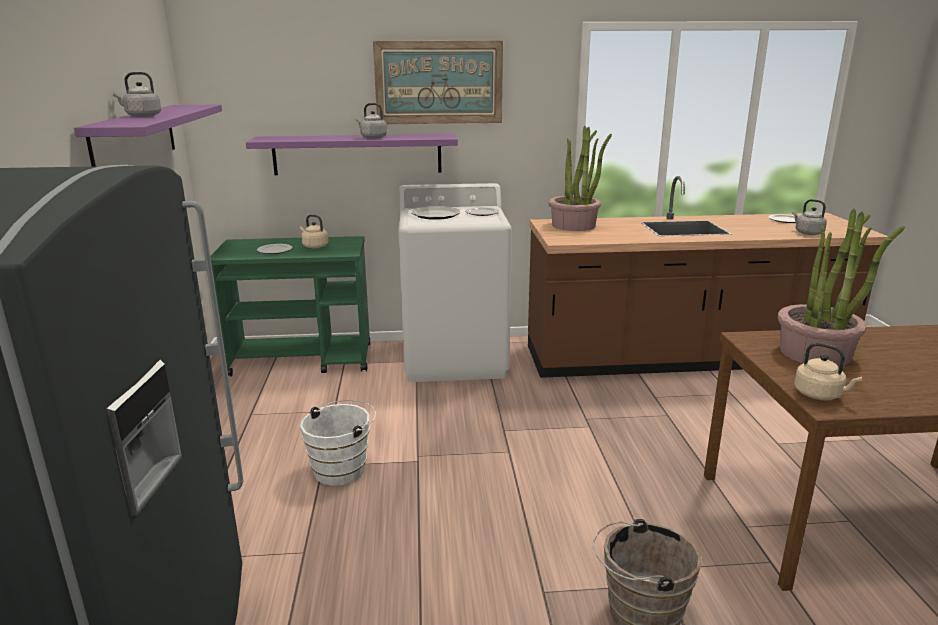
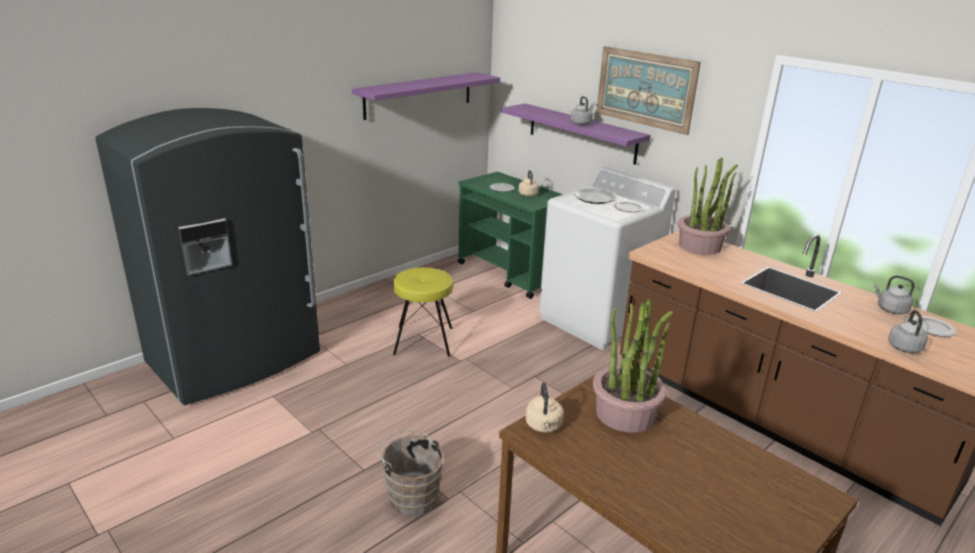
camera: 50 degrees right, 5 degrees up
(141, 116) = (412, 83): grey kettle -> grey kettle (890, 309)
(343, 468) = (424, 341): white bucket -> yellow stool

